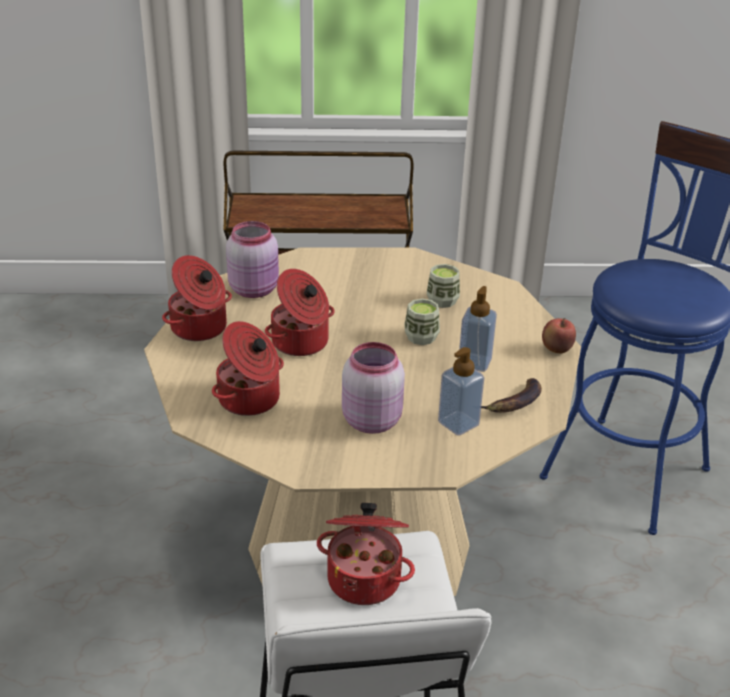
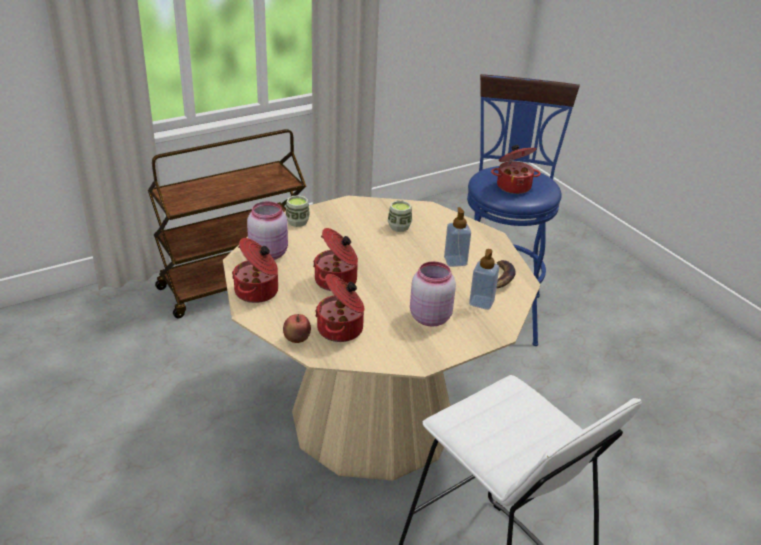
camera: 30 degrees left, 0 degrees up
(365, 578) = (505, 416): cooking pot -> cooking pot (513, 186)
(421, 337) = (409, 254): cup -> cup (297, 222)
(556, 350) = (494, 239): apple -> apple (297, 340)

